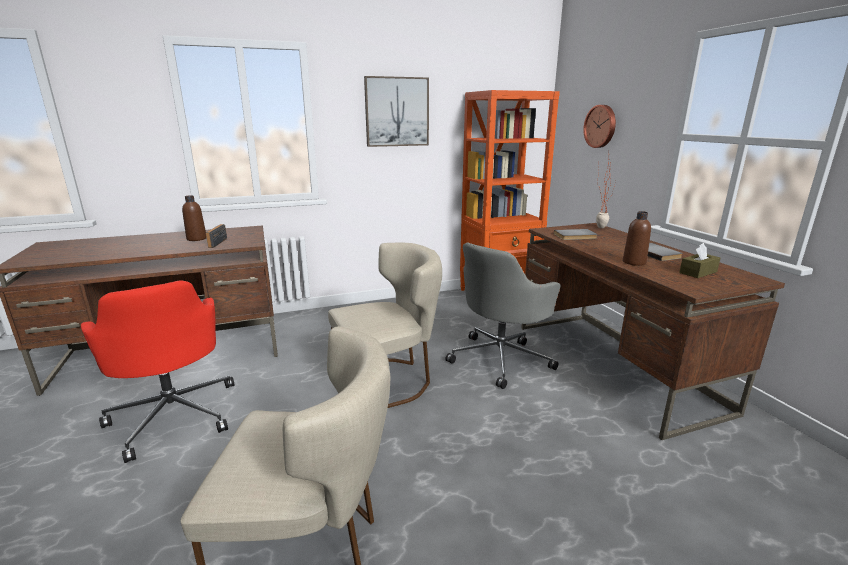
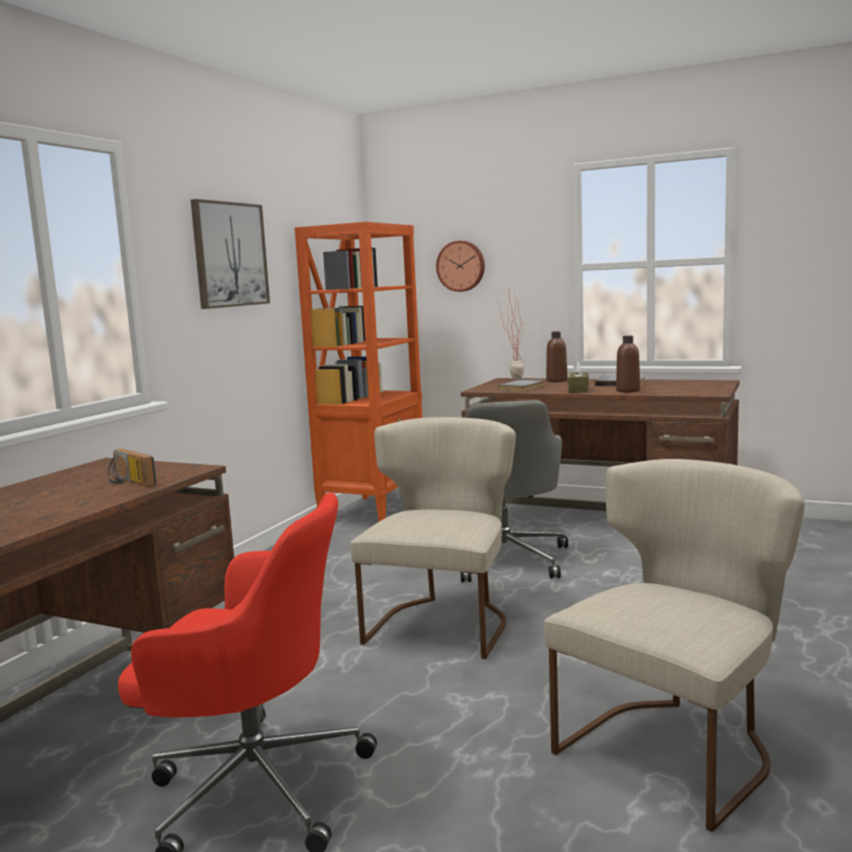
camera: 45 degrees left, 10 degrees down
(196, 239) = (68, 488): brown bottle -> brown bottle (556, 380)
(698, 272) = (682, 386): brown tissue box -> brown tissue box (578, 390)

